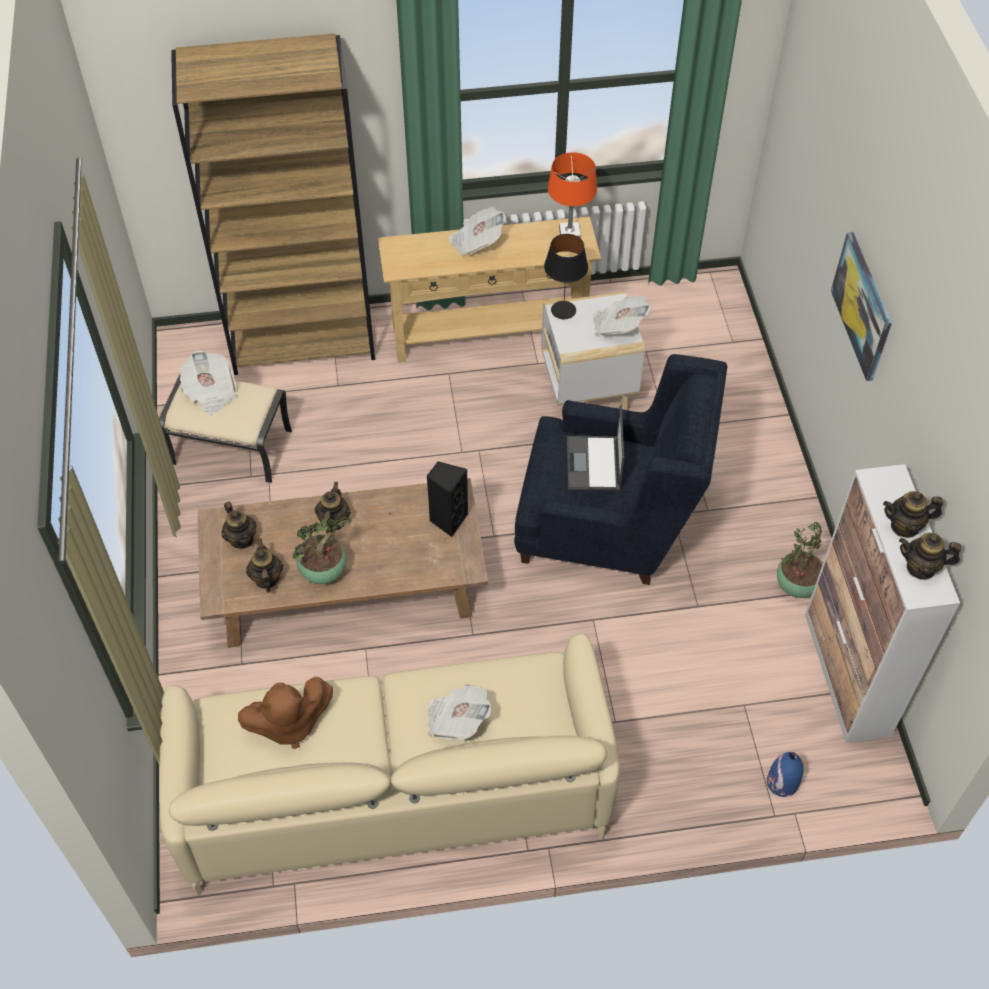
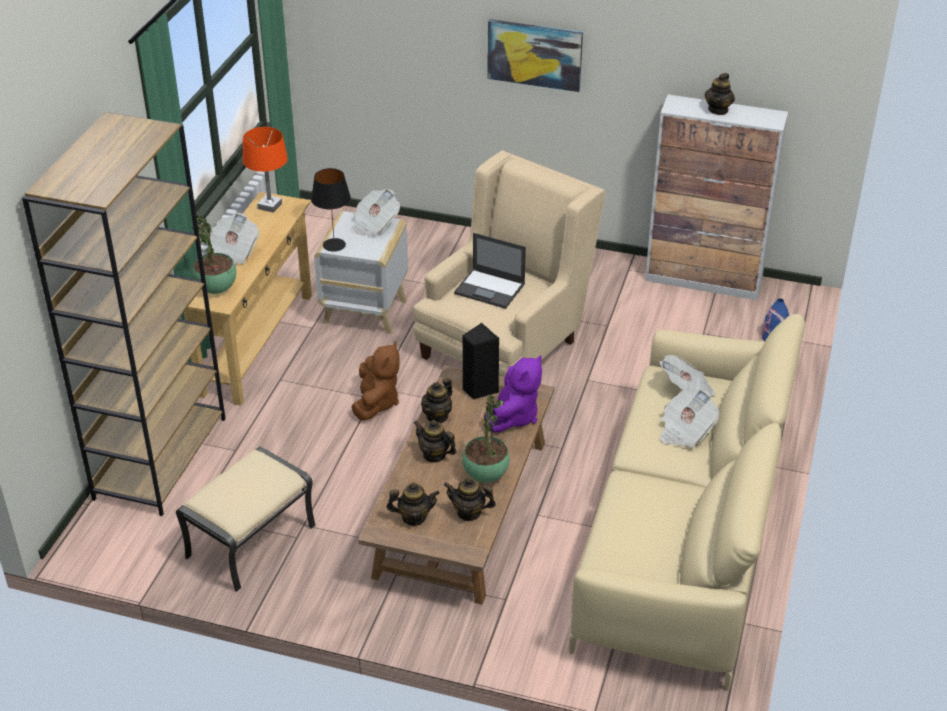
camera: 65 degrees left, 15 degrees down
(210, 392) = (228, 489): newspaper -> newspaper (686, 389)
(288, 724) = (639, 526): brown plush toy -> brown plush toy (376, 403)
(421, 563) = (513, 416): none -> purple plush toy
(610, 526) = (506, 343): blue armchair -> beige armchair
(795, 587) = (619, 276): potted plant -> potted plant (217, 290)
(921, 568) = (754, 115): teapot -> teapot (437, 416)

